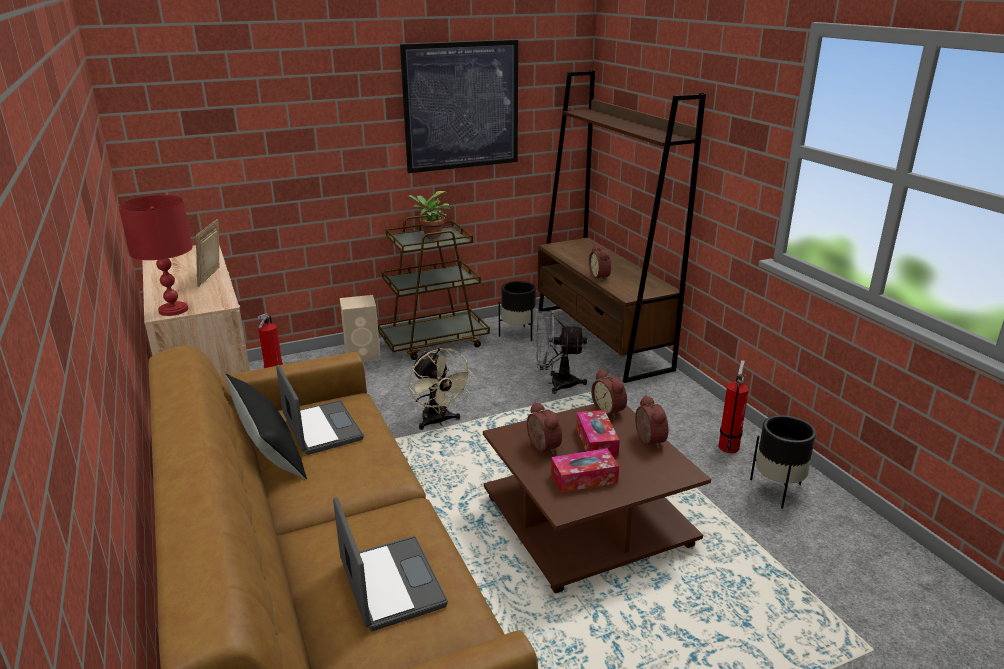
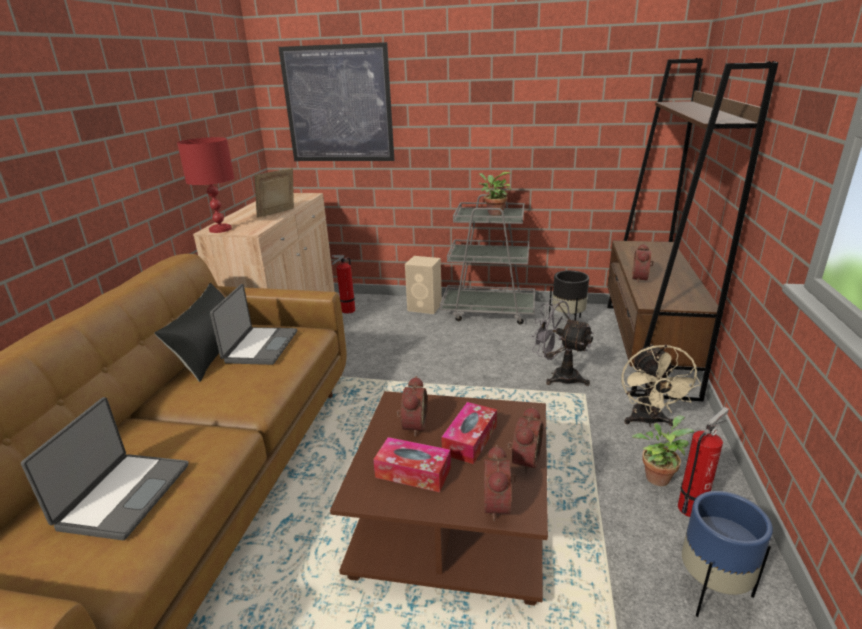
camera: 35 degrees right, 0 degrees up
(434, 342) = (488, 311): brown cart -> grey cart
(438, 422) = (423, 377): beige fan -> beige fan (648, 421)
(461, 106) = (544, 92): picture -> picture (338, 105)
(609, 410) = (521, 413): alarm clock -> alarm clock (500, 505)
(692, 434) = (657, 476): none -> potted plant
(778, 490) = (711, 590): black planter -> blue planter

